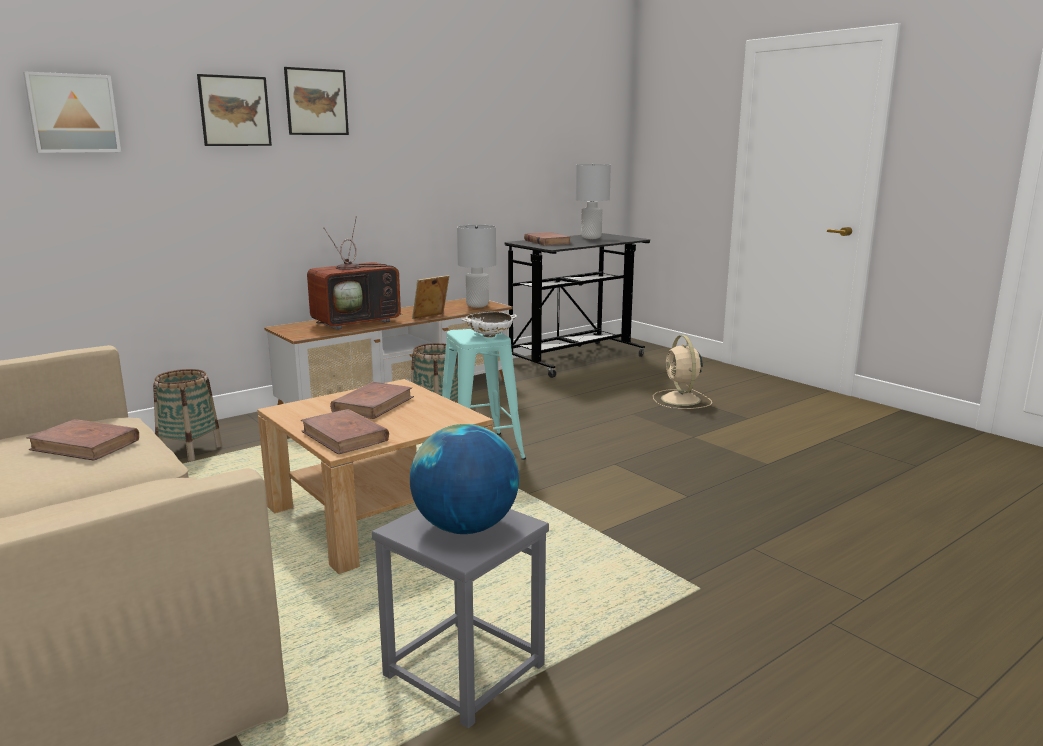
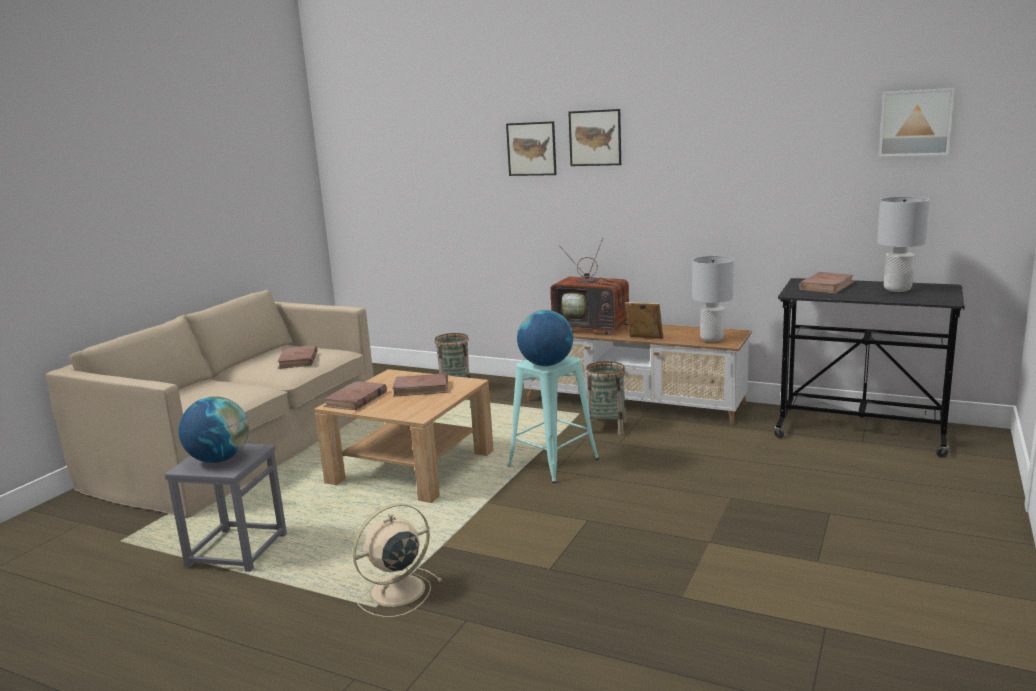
camera: 65 degrees right, 0 degrees up
(73, 113) = (436, 155): picture -> picture (915, 122)
(489, 336) = (546, 364): white bowl -> globe
(681, 400) = (817, 512): beige fan -> beige fan (395, 591)

